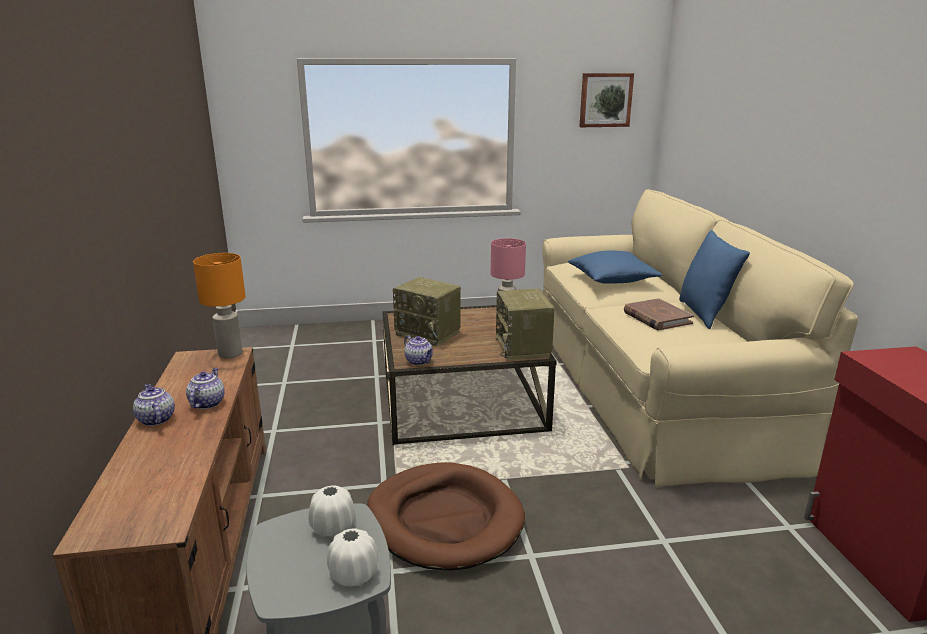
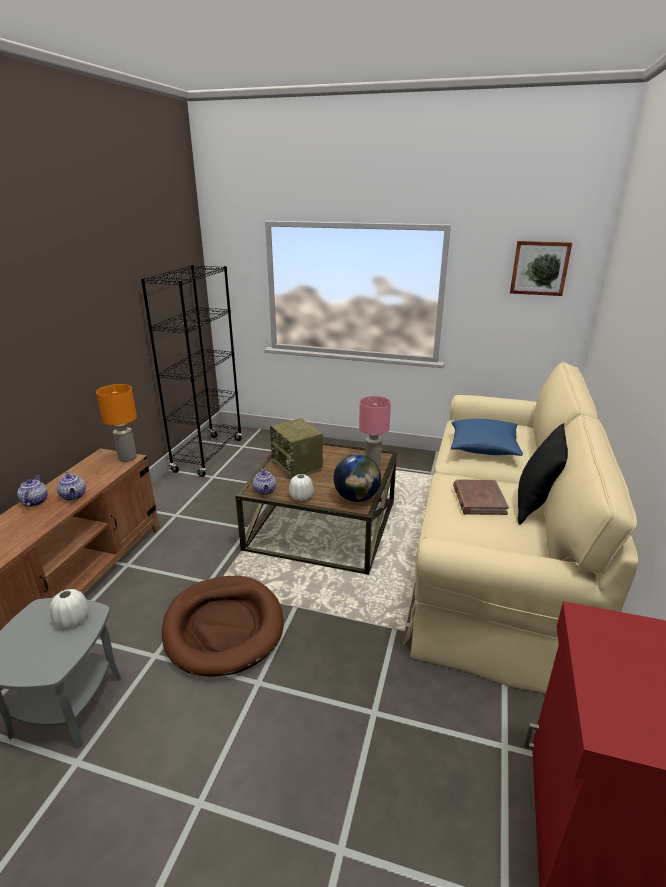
camera: 25 degrees right, 5 degrees up
(207, 403) = (74, 496): teapot -> teapot turned 120 degrees clockwise
(255, 362) = (208, 455): none -> black bookcase
(353, 574) = (47, 663): white vase -> white vase (301, 496)
(523, 347) = (356, 498): radio -> globe
(704, 314) = (535, 506): blue pillow -> black pillow

